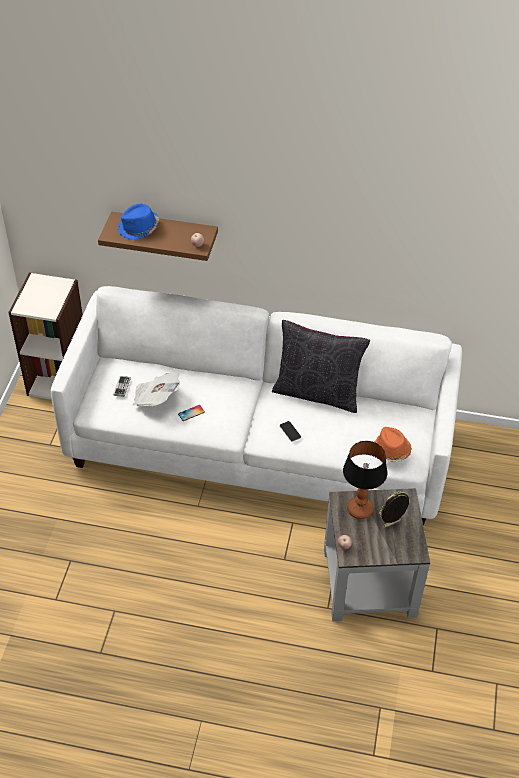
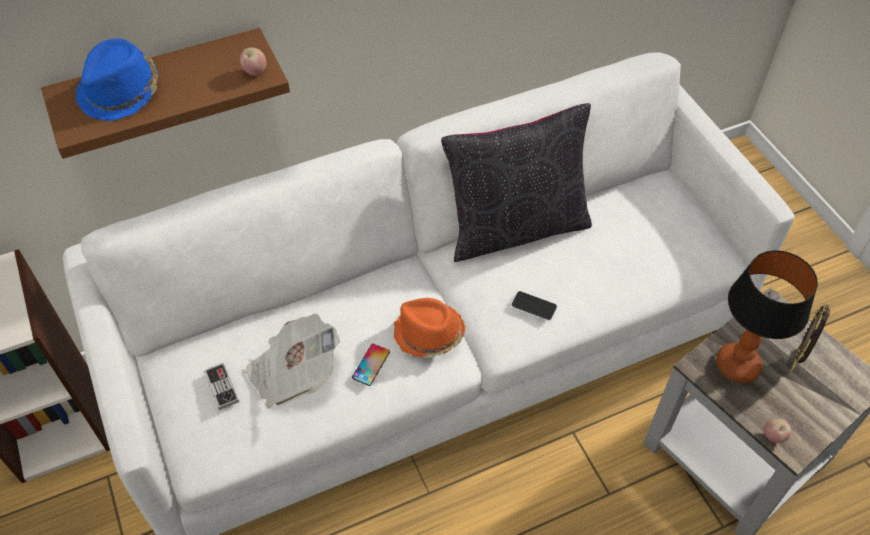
camera: 35 degrees left, 5 degrees up
(391, 450) = (684, 253): orange hat -> orange hat (428, 334)

